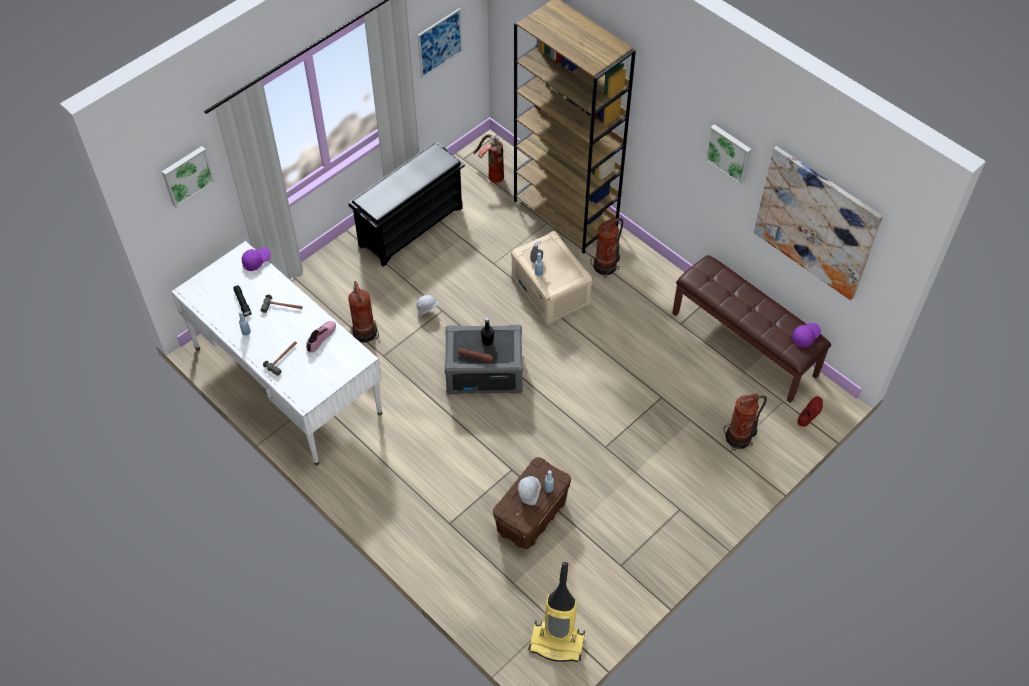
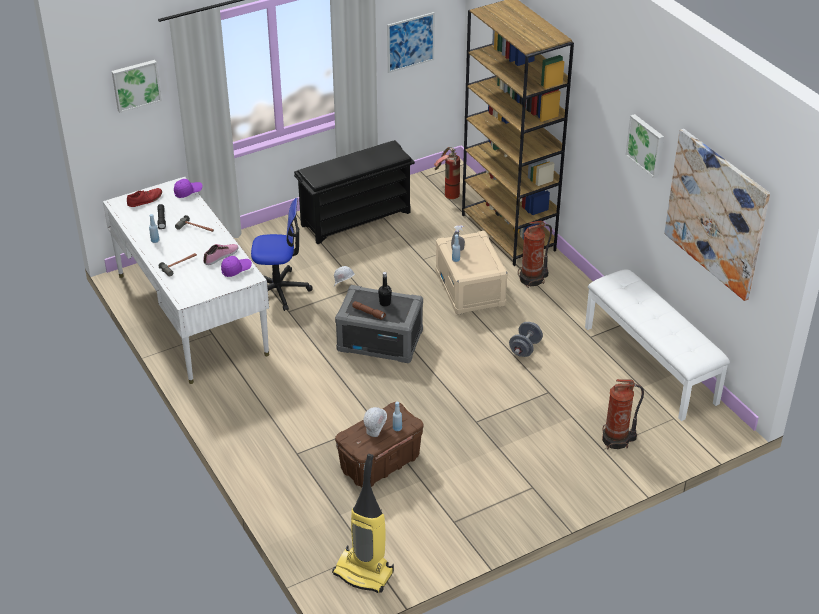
camera: 15 degrees right, 15 degrees down
(365, 331) = (279, 290): fire extinguisher -> office chair
(624, 351) = (525, 348): none -> grey dumbbell
(745, 344) = (651, 364): brown bench -> white bench
(805, 336) = (703, 348): purple cap -> purple cap (236, 270)
(809, 413) = (699, 433): red shoe -> red shoe (145, 200)

